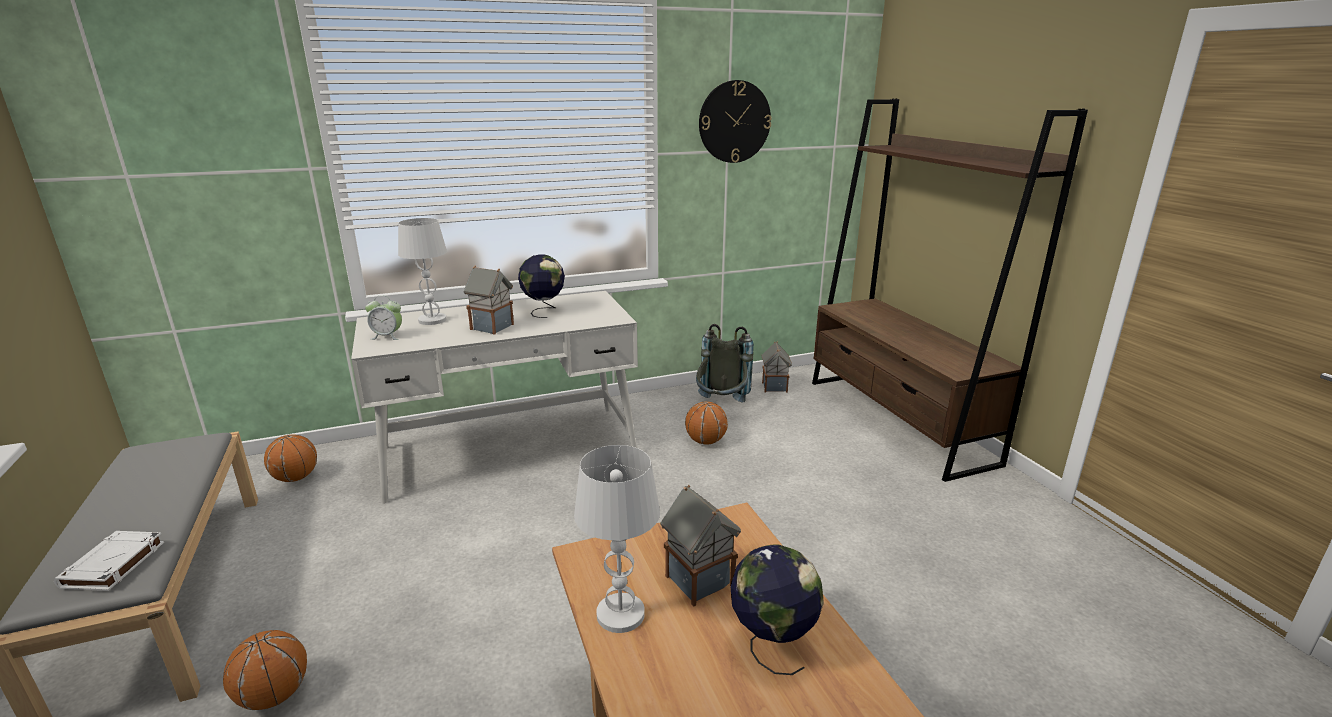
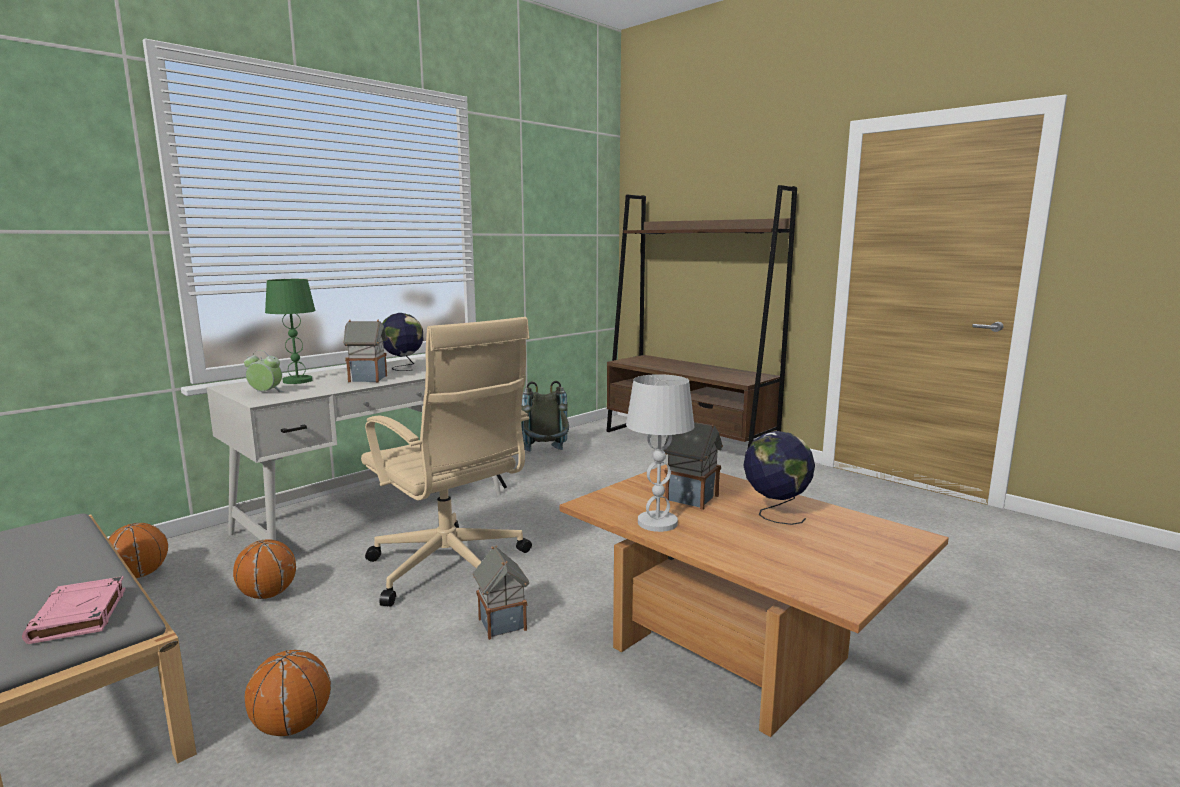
camera: 25 degrees left, 10 degrees down
(113, 565) = (79, 616): white book -> pink book
(387, 336) = (266, 393): alarm clock -> alarm clock turned 150 degrees counterclockwise
(432, 320) = (297, 381): white table lamp -> green table lamp
(521, 546) = (451, 570): none -> beige office chair
(705, 441) = (553, 477): basketball -> basketball (268, 595)
(734, 122) = (528, 210): wall clock -> none
(774, 387) = (578, 437): toy house -> toy house (501, 623)

